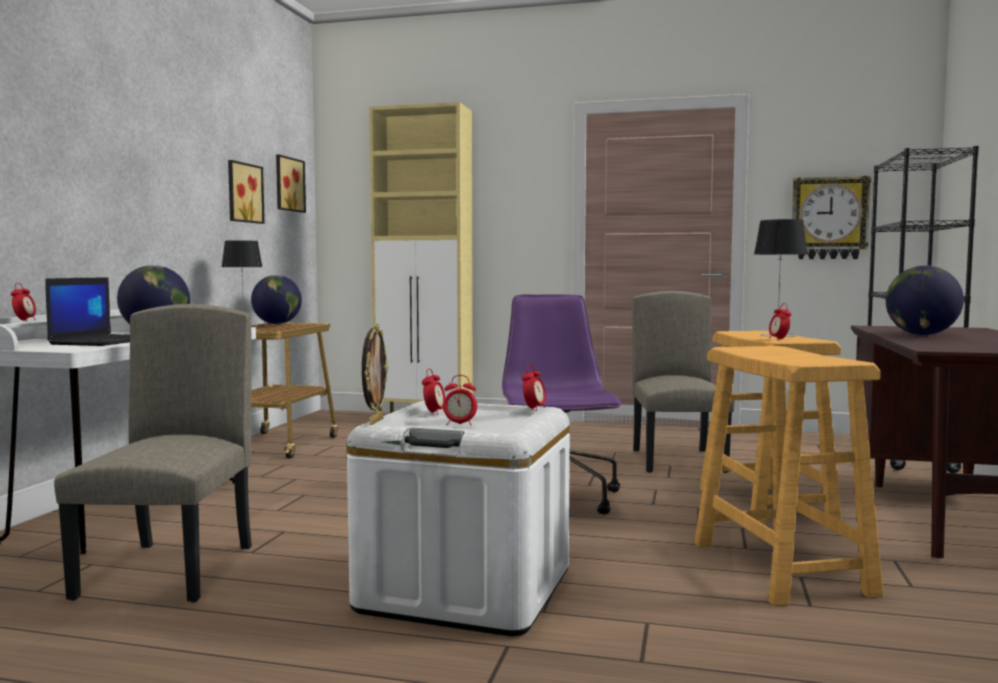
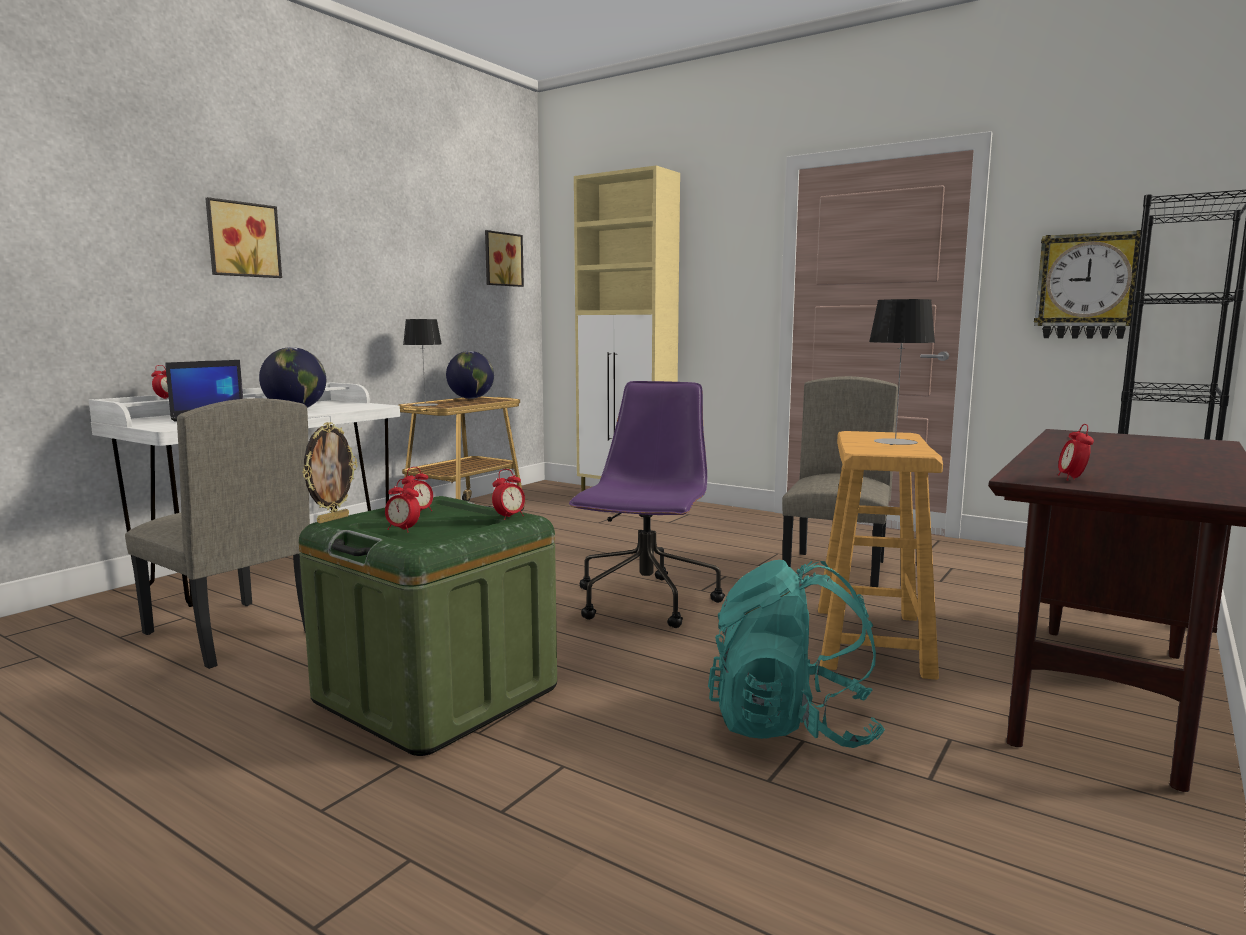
camera: 20 degrees right, 5 degrees up
(169, 571) = (228, 633): beige chair -> beige chair turned 105 degrees clockwise
(243, 193) = (442, 270): picture -> picture (242, 239)
(465, 590) = (436, 694): white storage box -> green storage box
(779, 340) = (870, 449): alarm clock -> alarm clock (1072, 479)
(781, 568) = (791, 726): beige stool -> turquoise backpack
(922, 335) = (1091, 451): globe -> none

